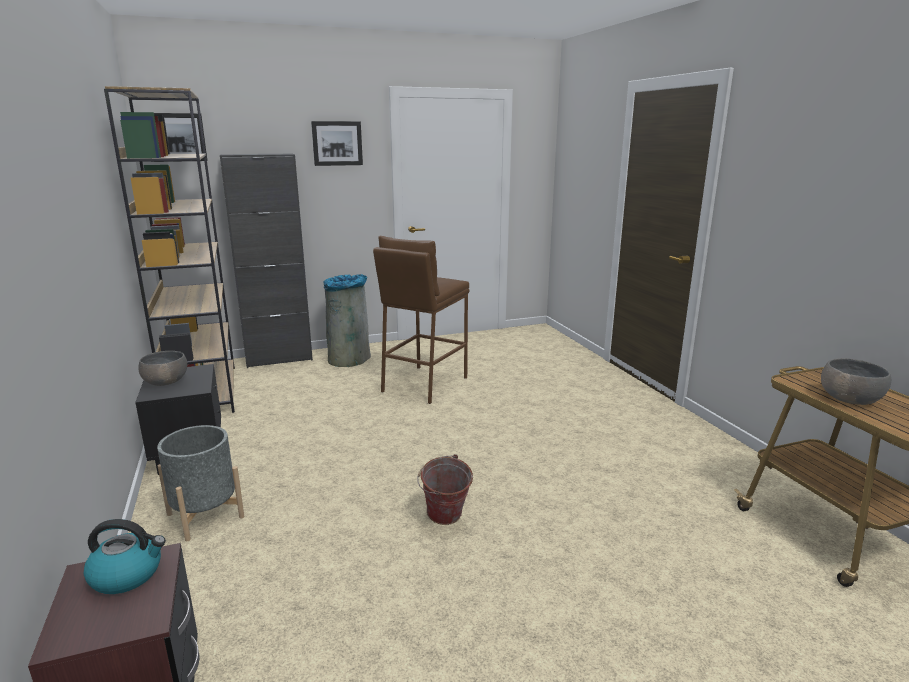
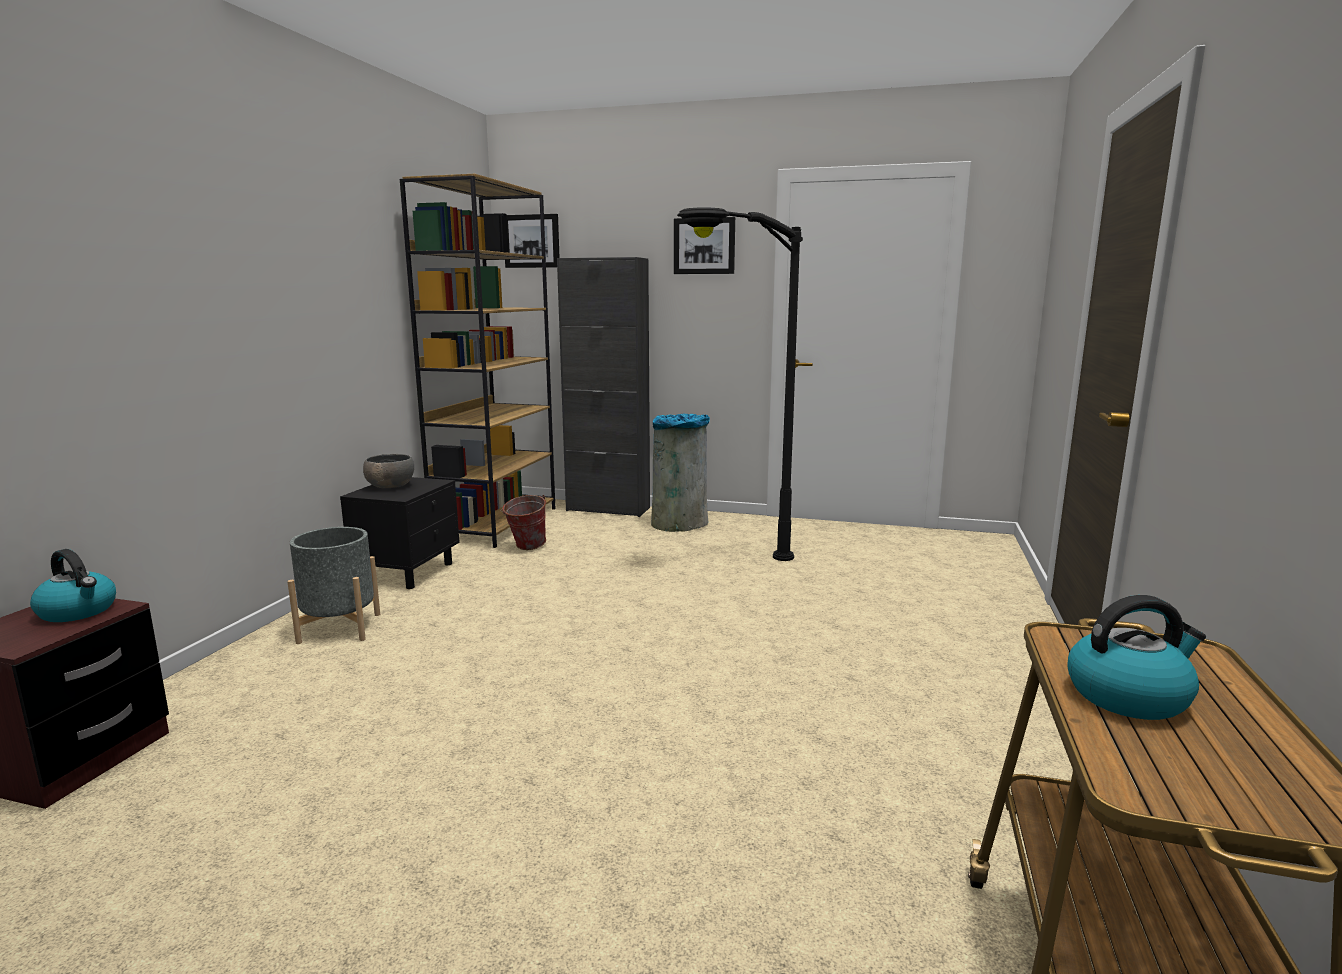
camera: 35 degrees right, 5 degrees down
(423, 384) = (724, 568): brown stool -> black floor lamp
(444, 520) = (525, 715): bucket -> bucket (525, 547)
(849, 399) = (1128, 696): grey bowl -> kettle

